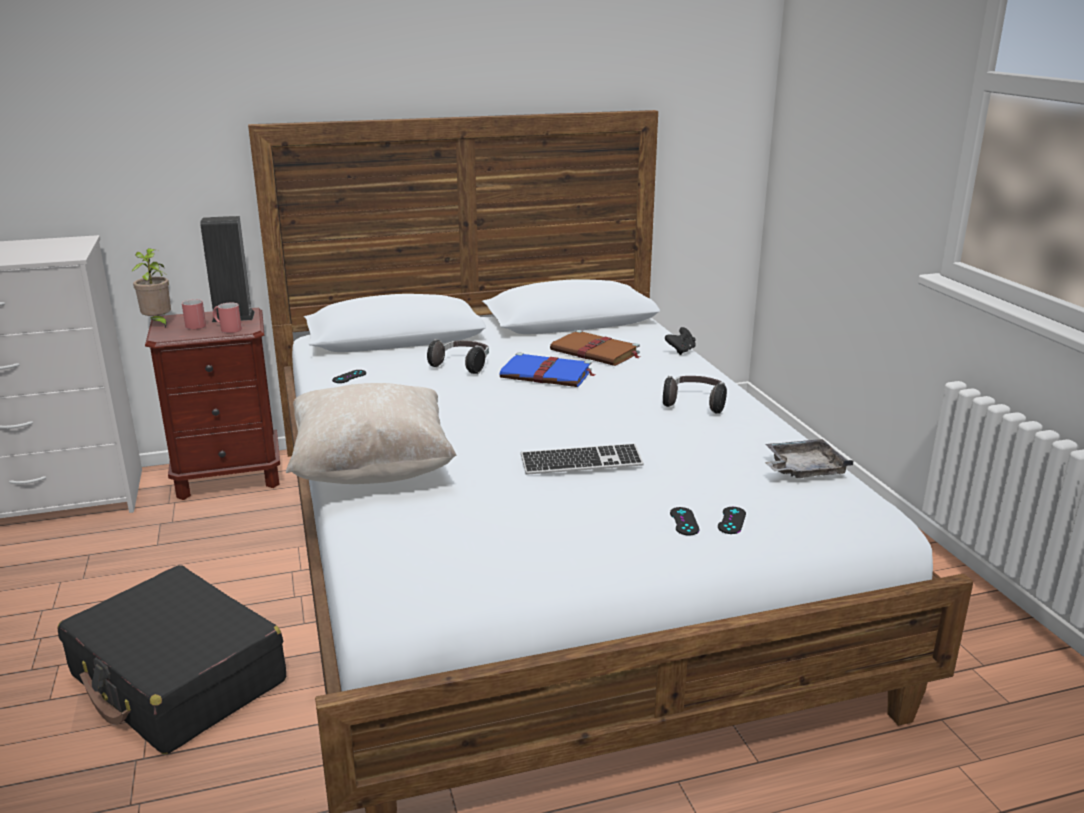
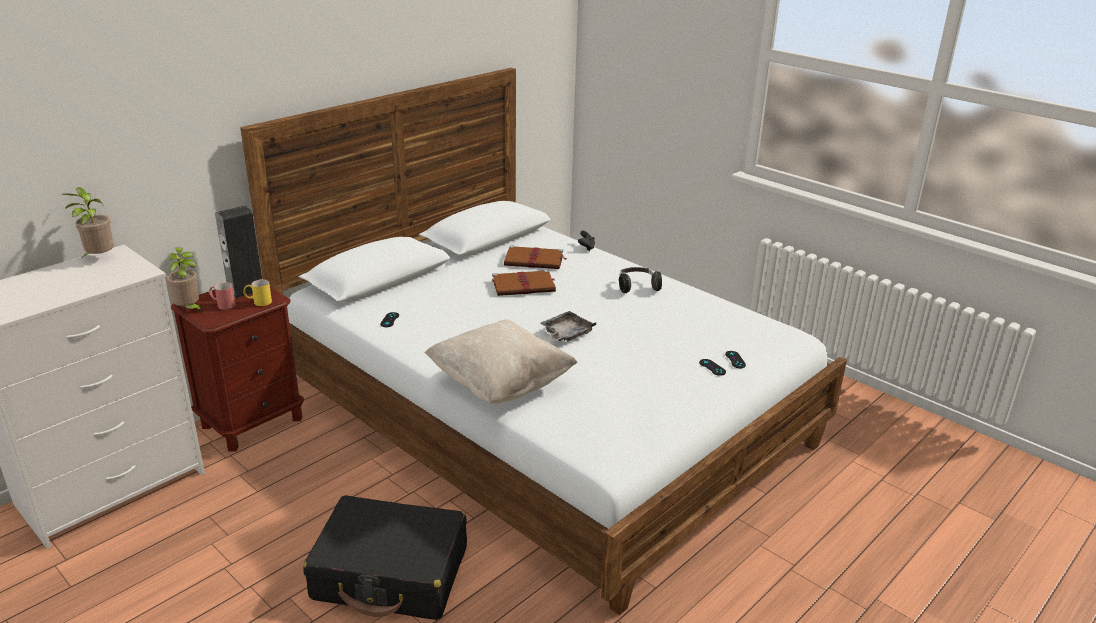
camera: 30 degrees left, 5 degrees up
(57, 241) = (99, 258): none -> potted plant
(227, 329) = (258, 302): red mug -> yellow mug
(462, 366) = (459, 292): headphones -> none
(548, 374) = (524, 286): blue book -> brown book
(581, 462) = (620, 345): keyboard -> none
(803, 470) = (737, 317): grey tray -> grey tray (566, 334)

